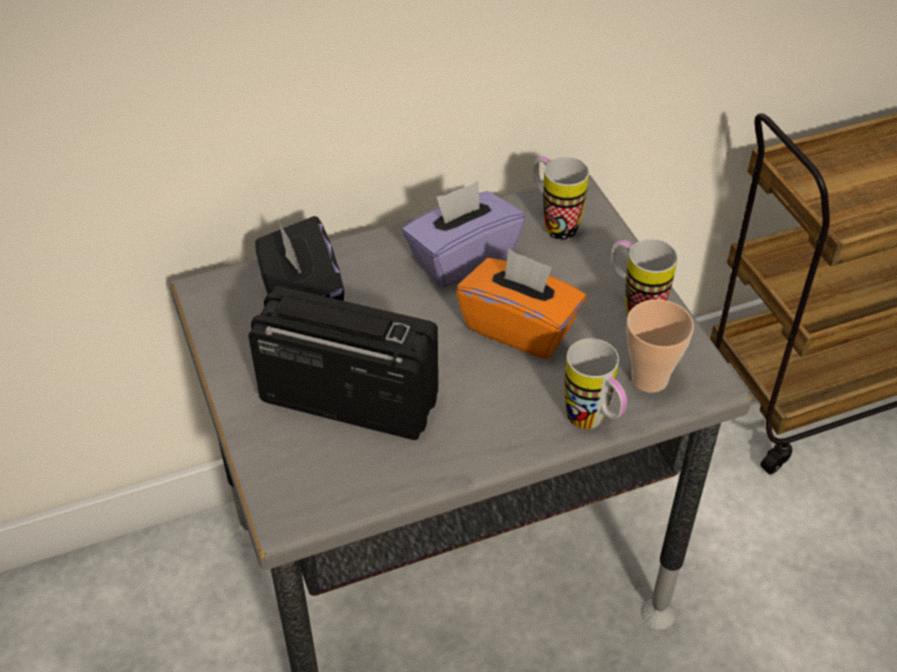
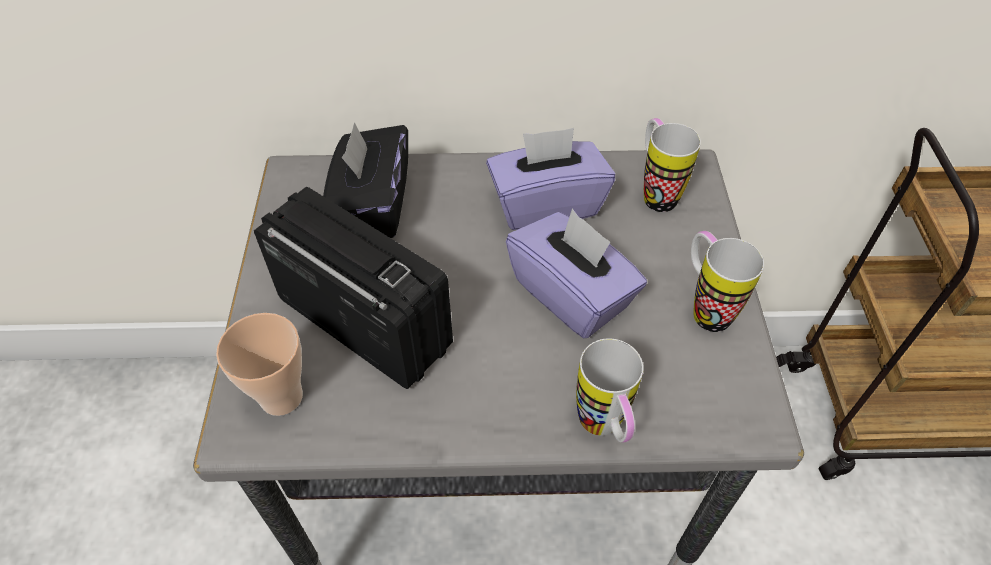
camera: 20 degrees right, 5 degrees up
(520, 327) = (572, 294): orange tissue box -> purple tissue box
(649, 379) = (689, 395): cup -> cup (281, 397)

